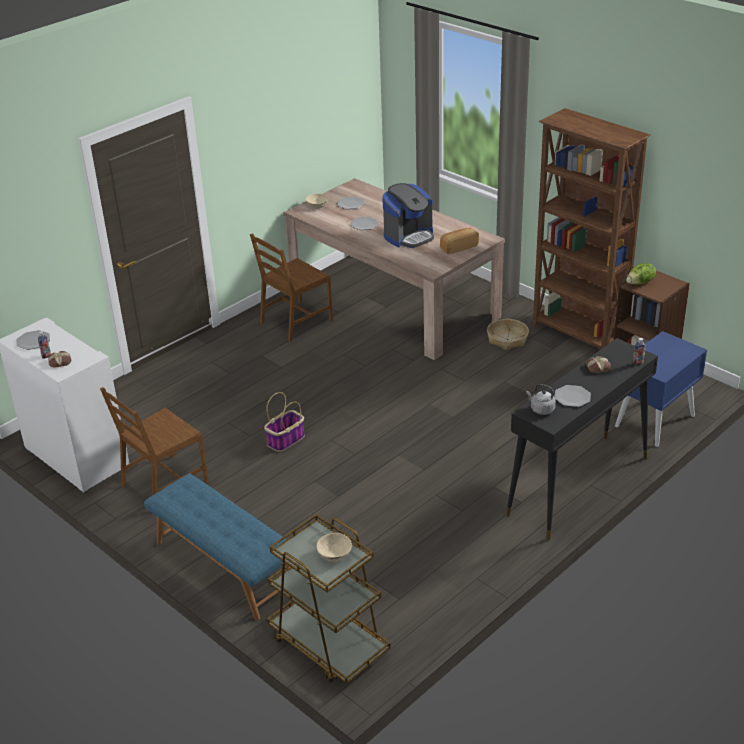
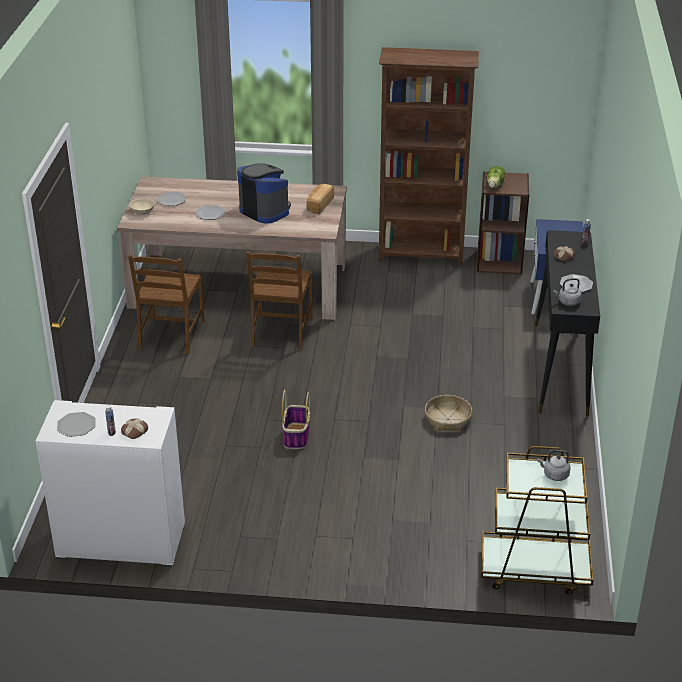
camera: 40 degrees left, 0 degrees up
(164, 484) = (237, 522): brown chair -> brown chair (281, 332)
(224, 567) = (379, 558): blue bench -> none
(334, 554) = (554, 475): beige bowl -> grey kettle
(409, 236) = (265, 211): coffee machine -> coffee machine turned 60 degrees counterclockwise
(507, 339) = (372, 280): basket -> basket (448, 419)

